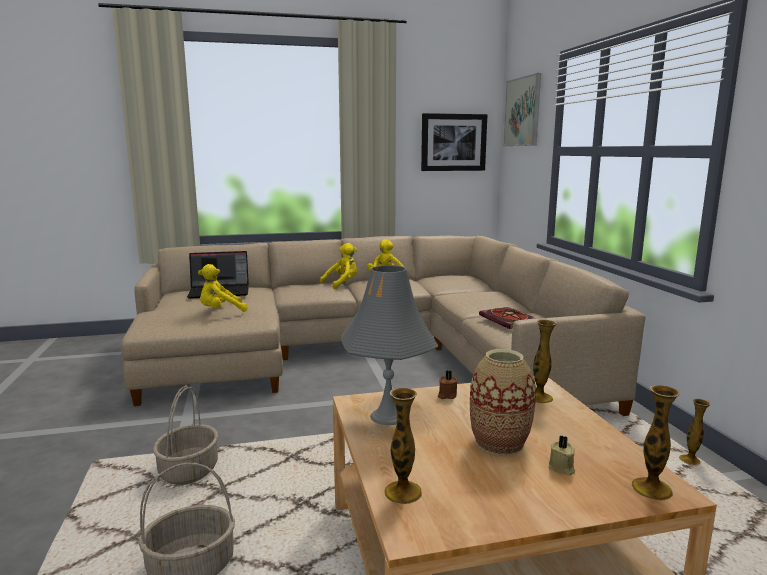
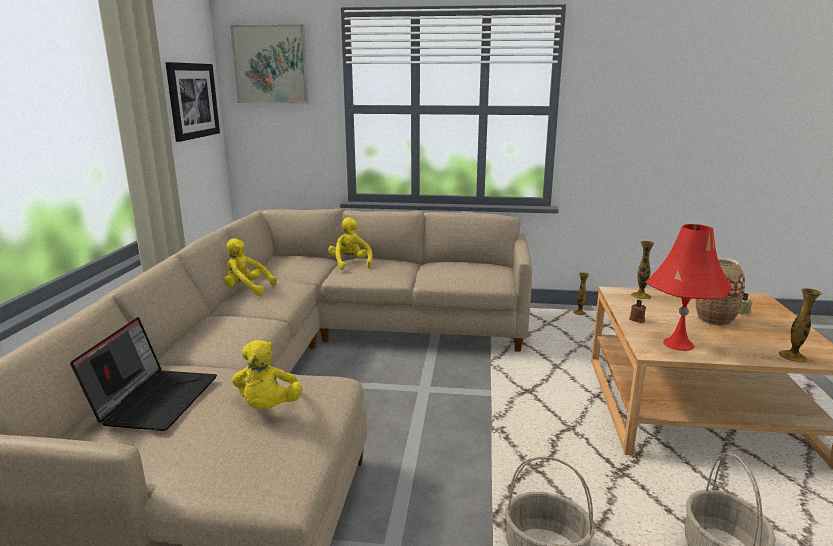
camera: 70 degrees left, 5 degrees up
(342, 284) = (226, 313): yellow plush toy -> yellow plush toy (350, 264)
(388, 416) = (678, 344): grey table lamp -> red table lamp
(509, 320) = (454, 272): book -> none
(651, 488) = (758, 299): vase -> none

